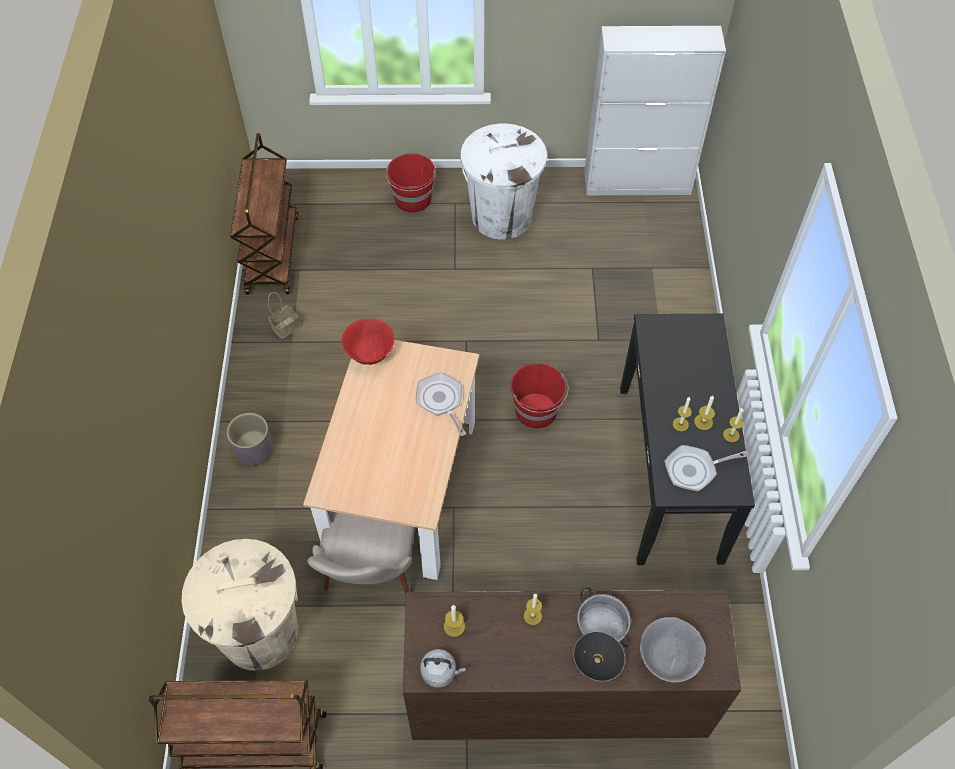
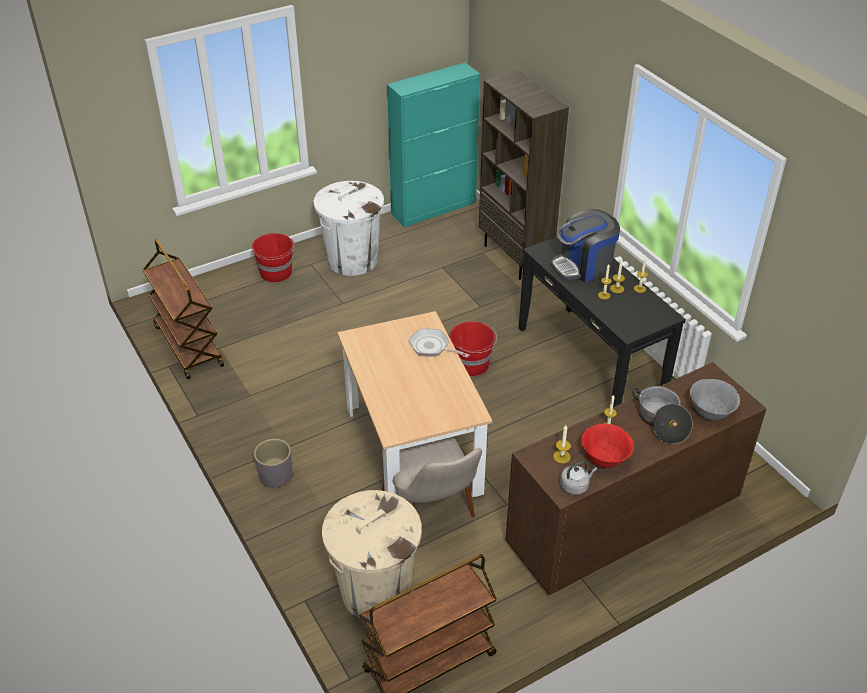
camera: 30 degrees left, 15 degrees down
(286, 327) = (238, 388): basket -> none
(369, 354) = (356, 340): red bowl -> red bowl (604, 459)
(637, 183) = (434, 208): white cabinet -> turquoise cabinet
(684, 291) = (515, 257): none -> brown bookcase
(688, 370) = (583, 265): none -> coffee machine
(694, 470) = (633, 315): frying pan -> none

